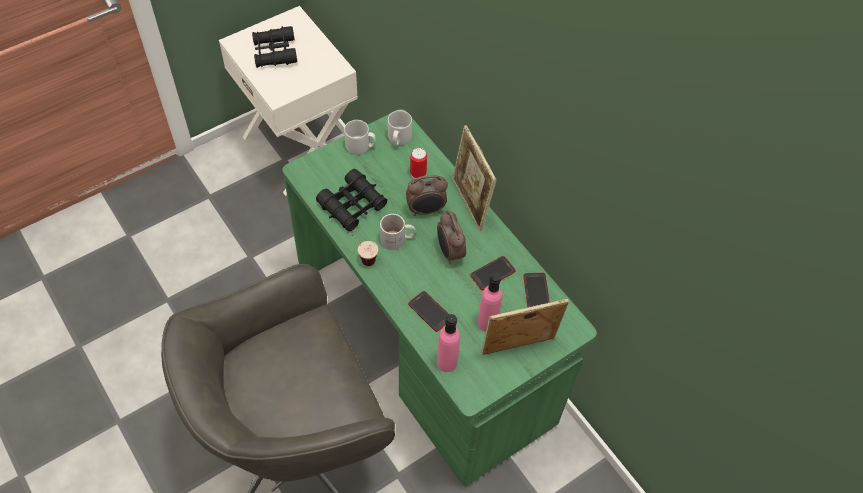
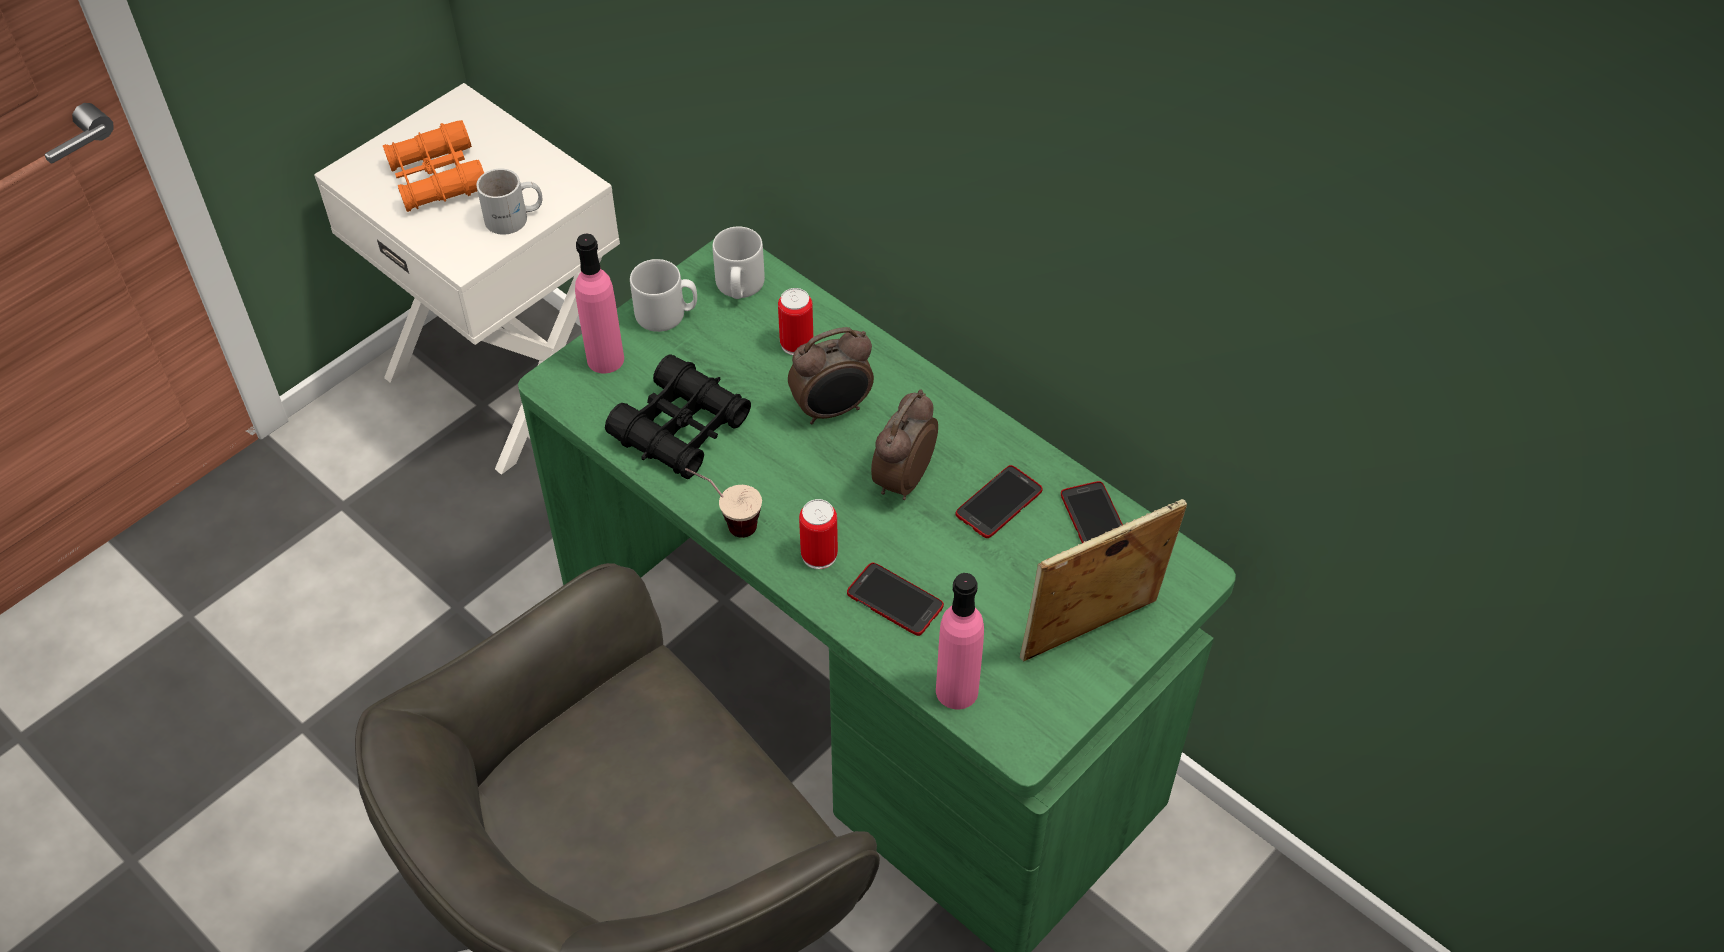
camera: 10 degrees left, 5 degrees down
(275, 52) = (437, 178): black binoculars -> orange binoculars
(397, 240) = (791, 477): white mug -> white mug (514, 219)
(400, 282) = (819, 555): none -> can
(449, 252) = (902, 480): alarm clock -> alarm clock turned 60 degrees clockwise
(470, 204) = (916, 381): picture frame -> none
(487, 323) = (1015, 598): pink bottle -> pink bottle (605, 359)

